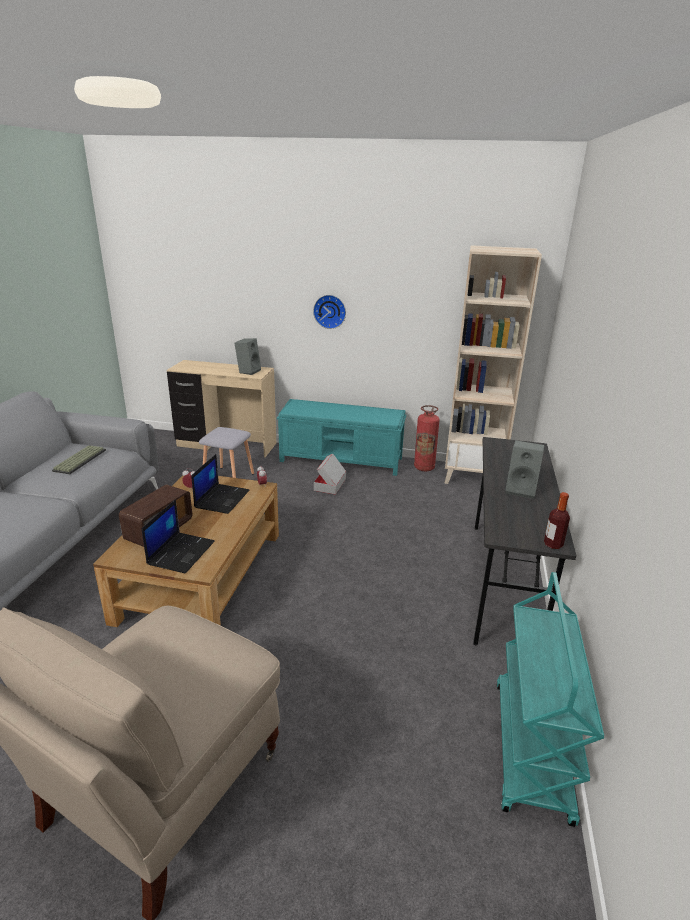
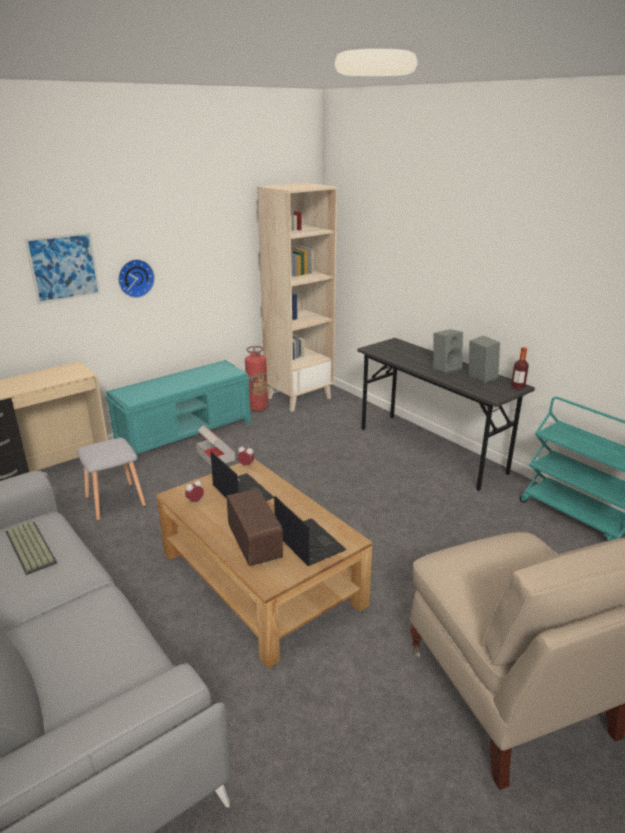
camera: 50 degrees left, 0 degrees up
(248, 371) = (63, 373): grey speaker -> grey speaker (480, 378)
(273, 289) = (64, 267): none -> picture

